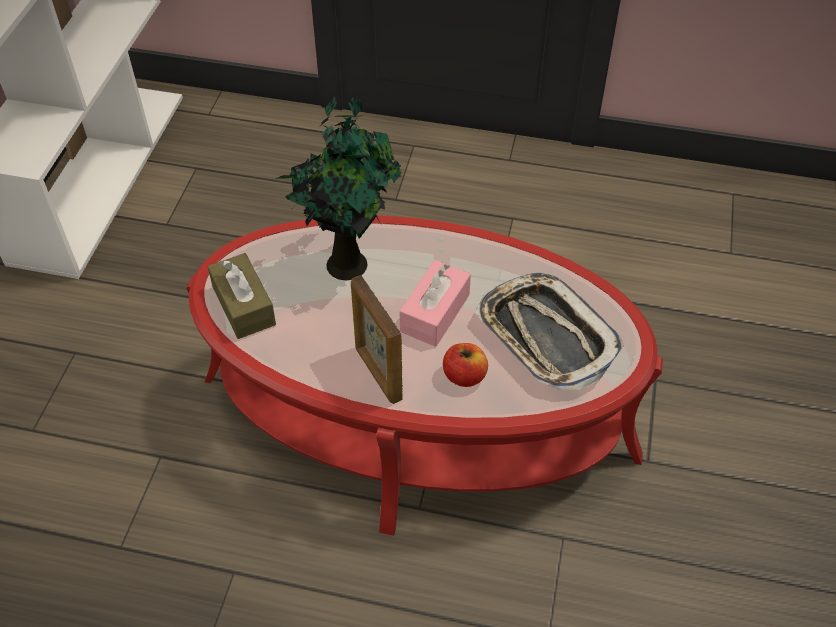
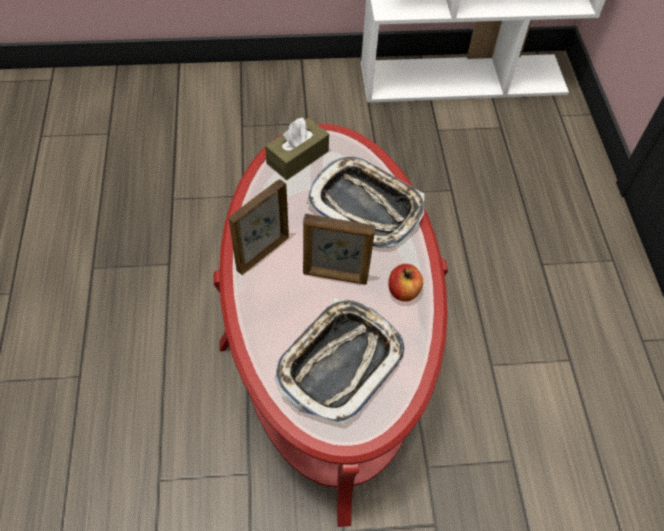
camera: 70 degrees right, 5 degrees up
(348, 261) = (366, 206): potted plant -> tray
(435, 313) = (335, 276): pink tissue box -> picture frame
(464, 376) = (278, 311): apple -> apple (403, 291)

